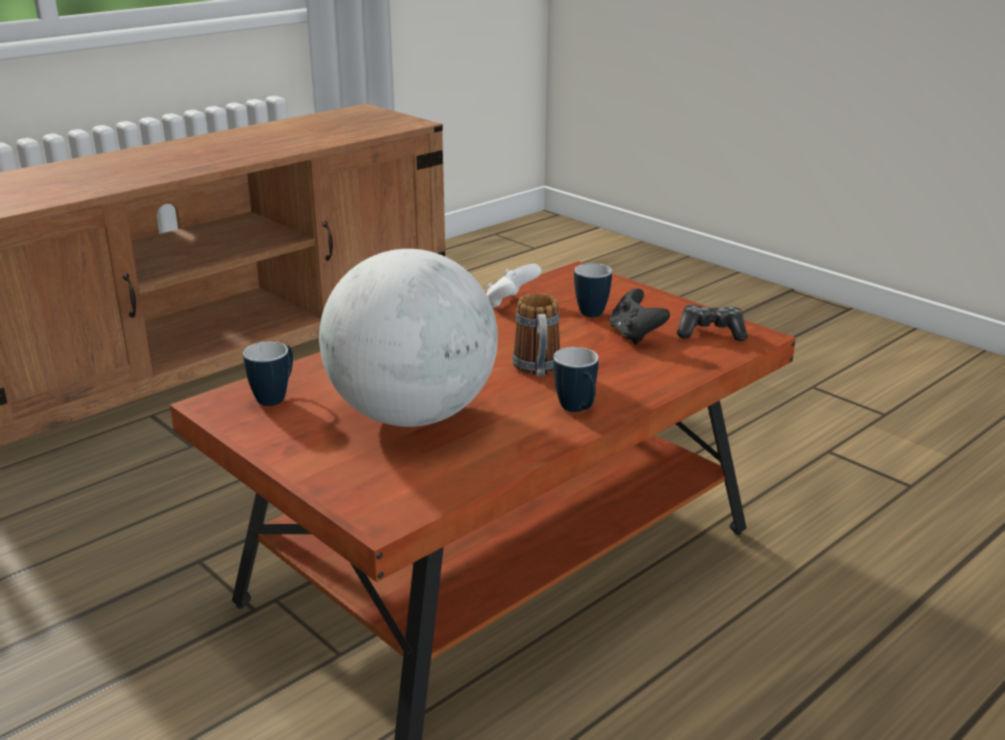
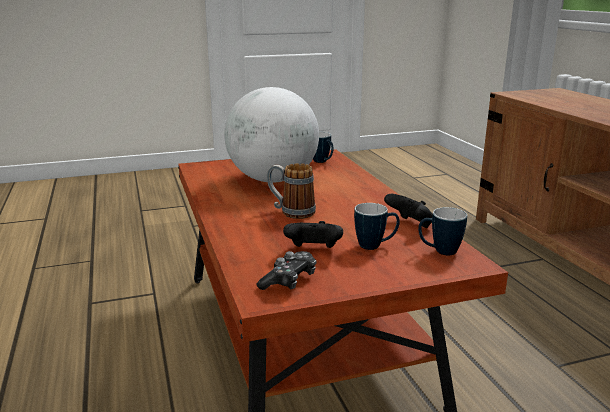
camera: 115 degrees right, 5 degrees down
(510, 303) = (410, 225): white game controller -> black game controller
(578, 410) = (230, 211): mug -> mug (439, 251)

